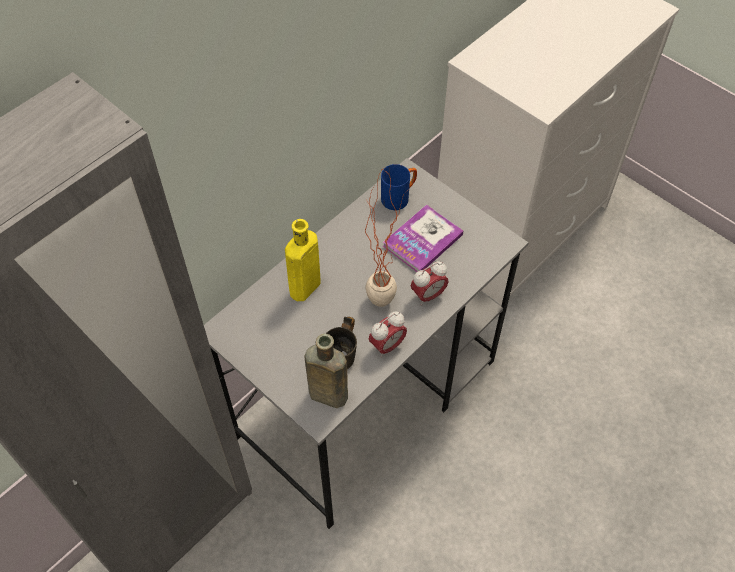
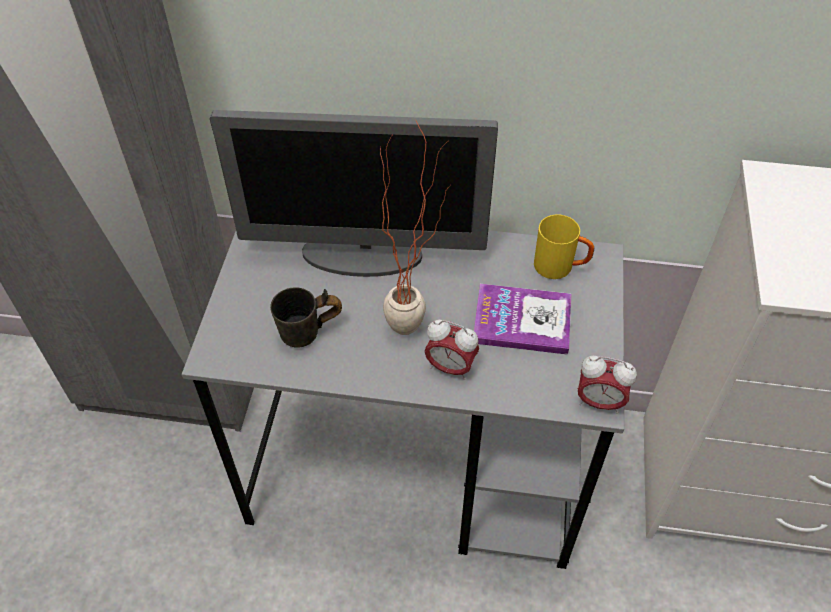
camera: 55 degrees right, 5 degrees down
(303, 289) = (363, 255): yellow bottle -> monitor
(325, 394) = (245, 346): brown bottle -> none
(387, 346) = (349, 366): alarm clock -> alarm clock (599, 402)
(399, 197) = (560, 267): blue mug -> yellow mug

